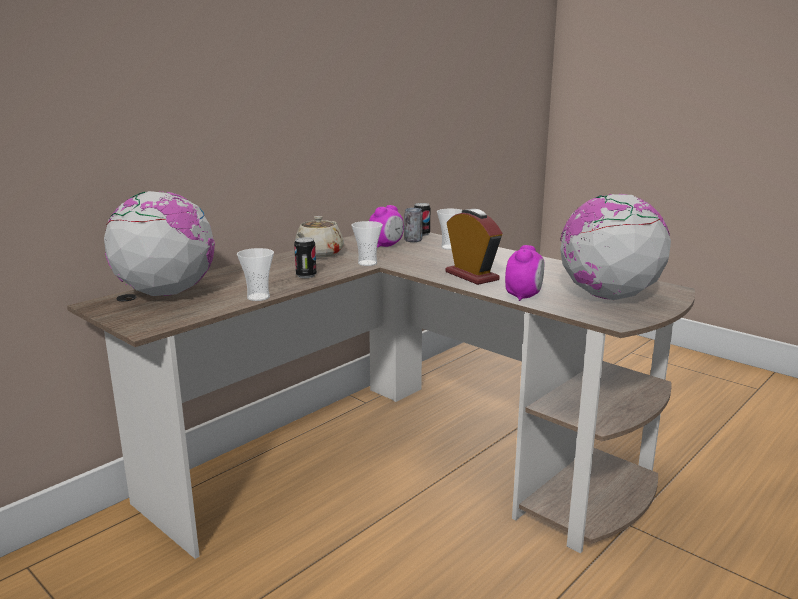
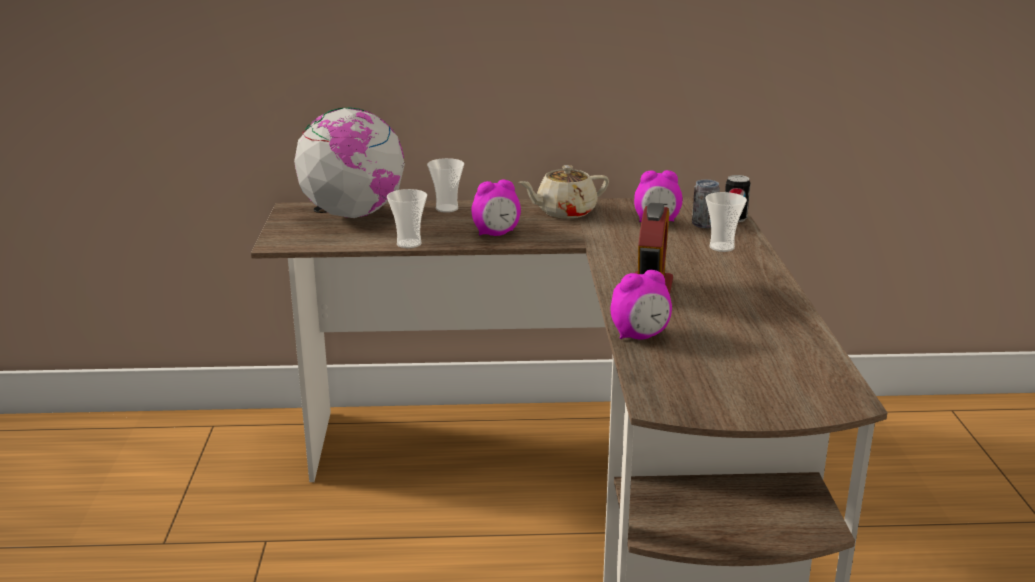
camera: 45 degrees right, 5 degrees up
(306, 275) = (496, 234): can -> alarm clock
(367, 263) = (584, 238): cup -> cup (447, 208)
(608, 296) = (736, 374): globe -> none

